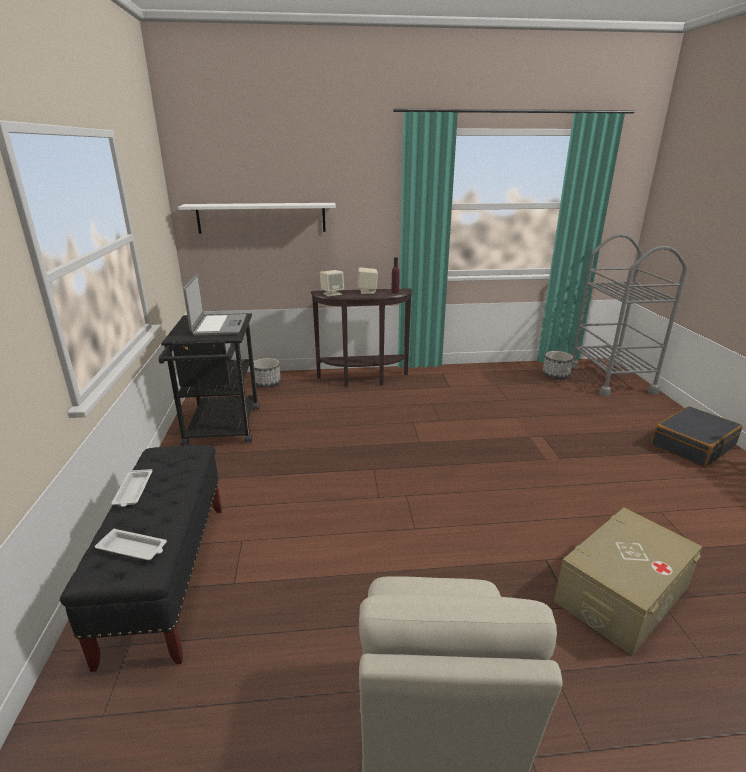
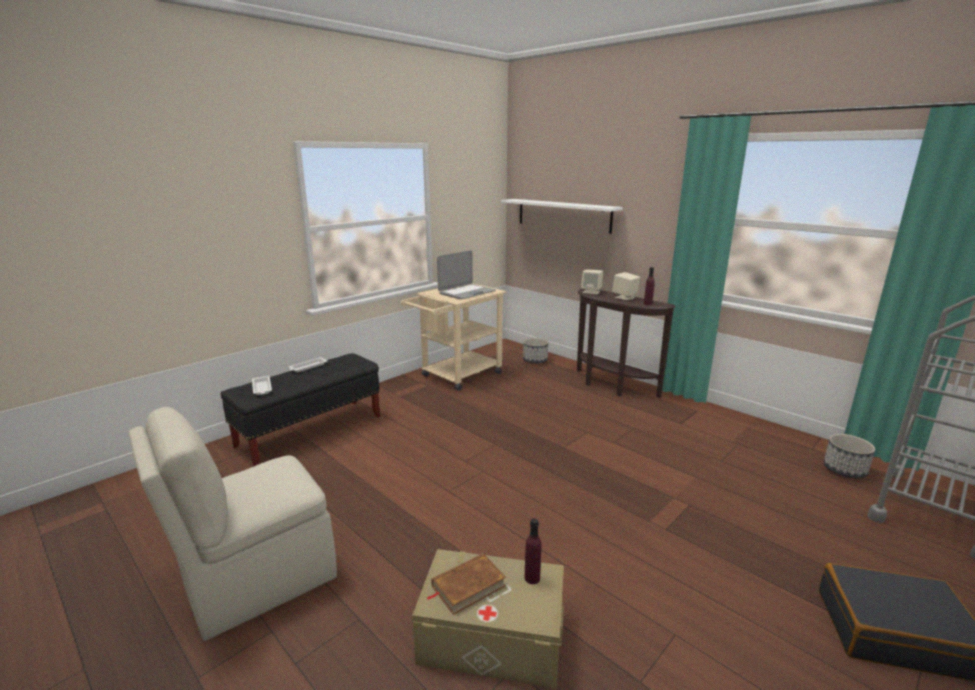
camera: 50 degrees right, 5 degrees down
(222, 430) = (456, 376): black cart -> beige cart
(624, 563) = (468, 586): none -> brown book
(632, 527) = (532, 578): none -> purple bottle

